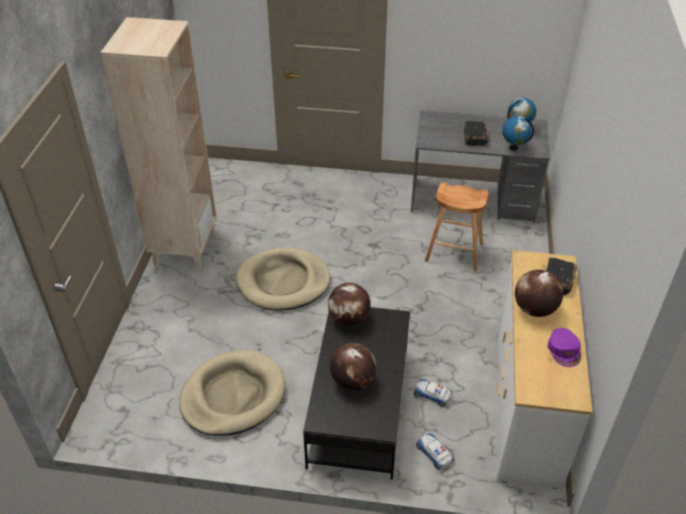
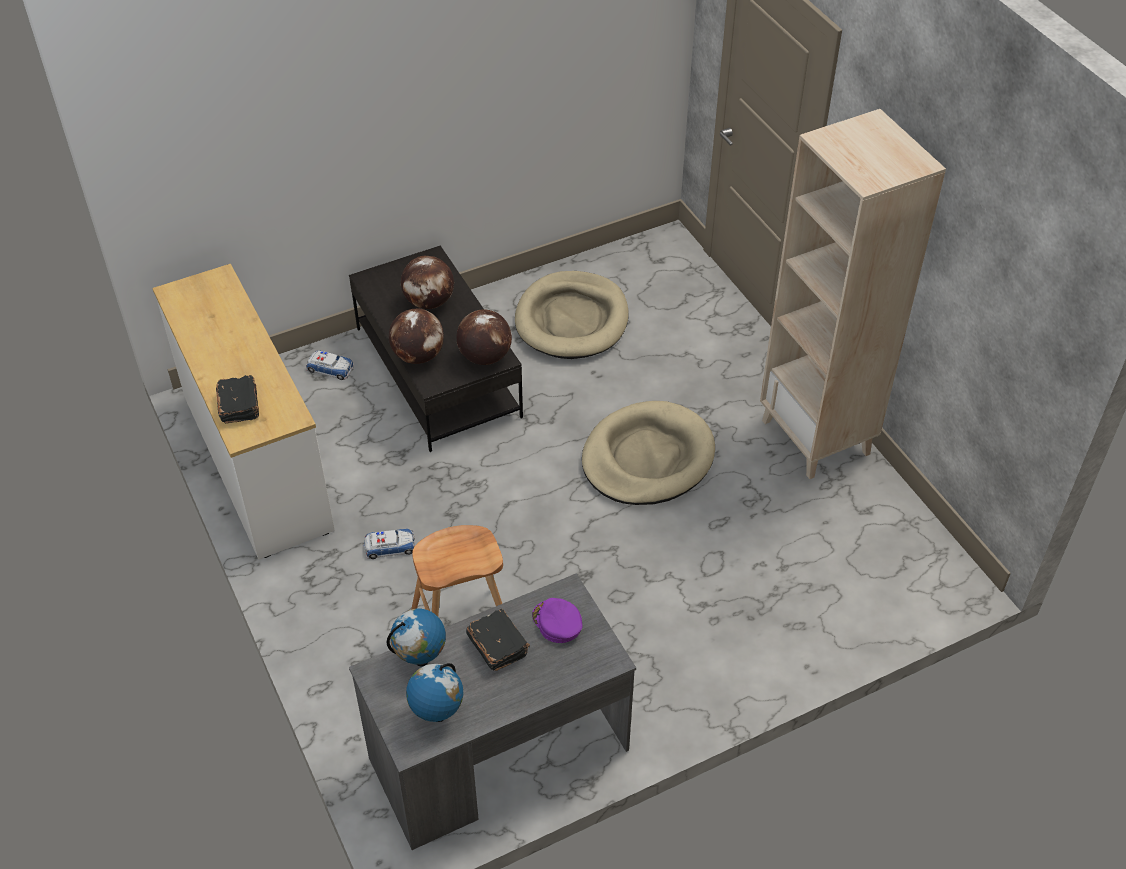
camera: 145 degrees right, 5 degrees up
(432, 395) = (368, 420): toy car -> toy car (390, 547)
(534, 309) = (252, 359): globe -> globe (418, 355)
(564, 350) = (200, 331): purple cap -> purple cap (557, 622)

